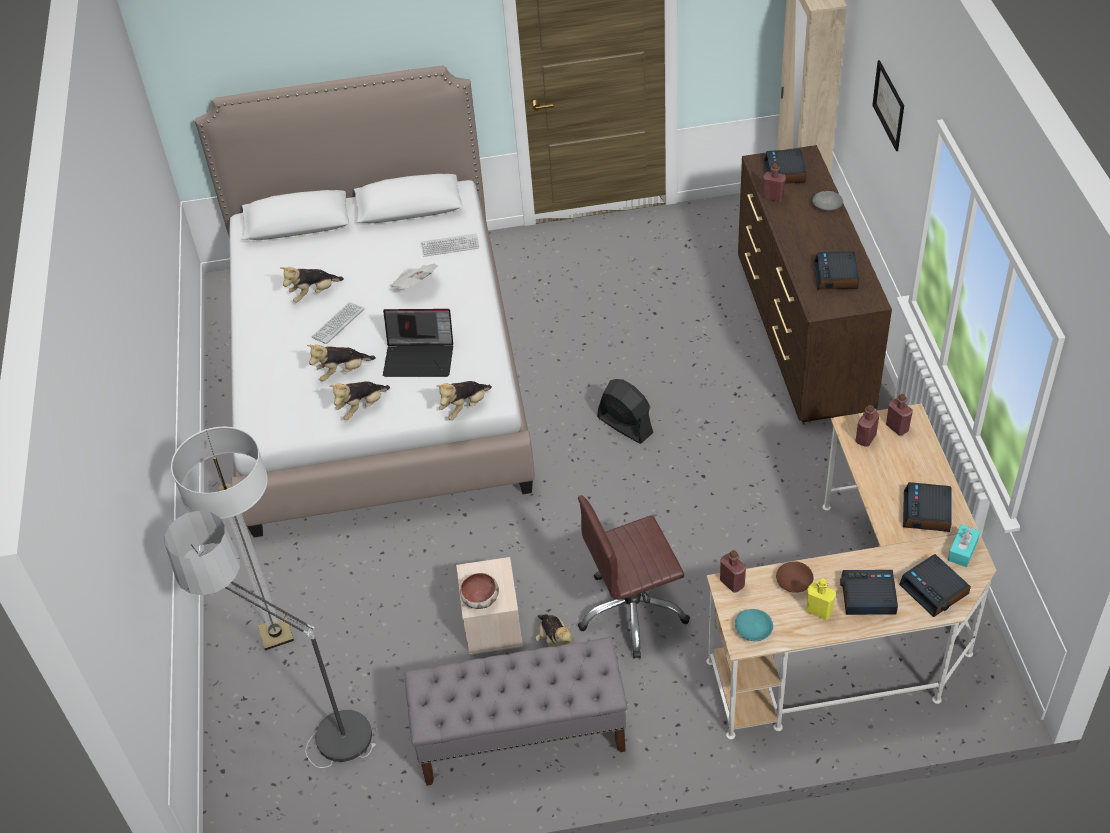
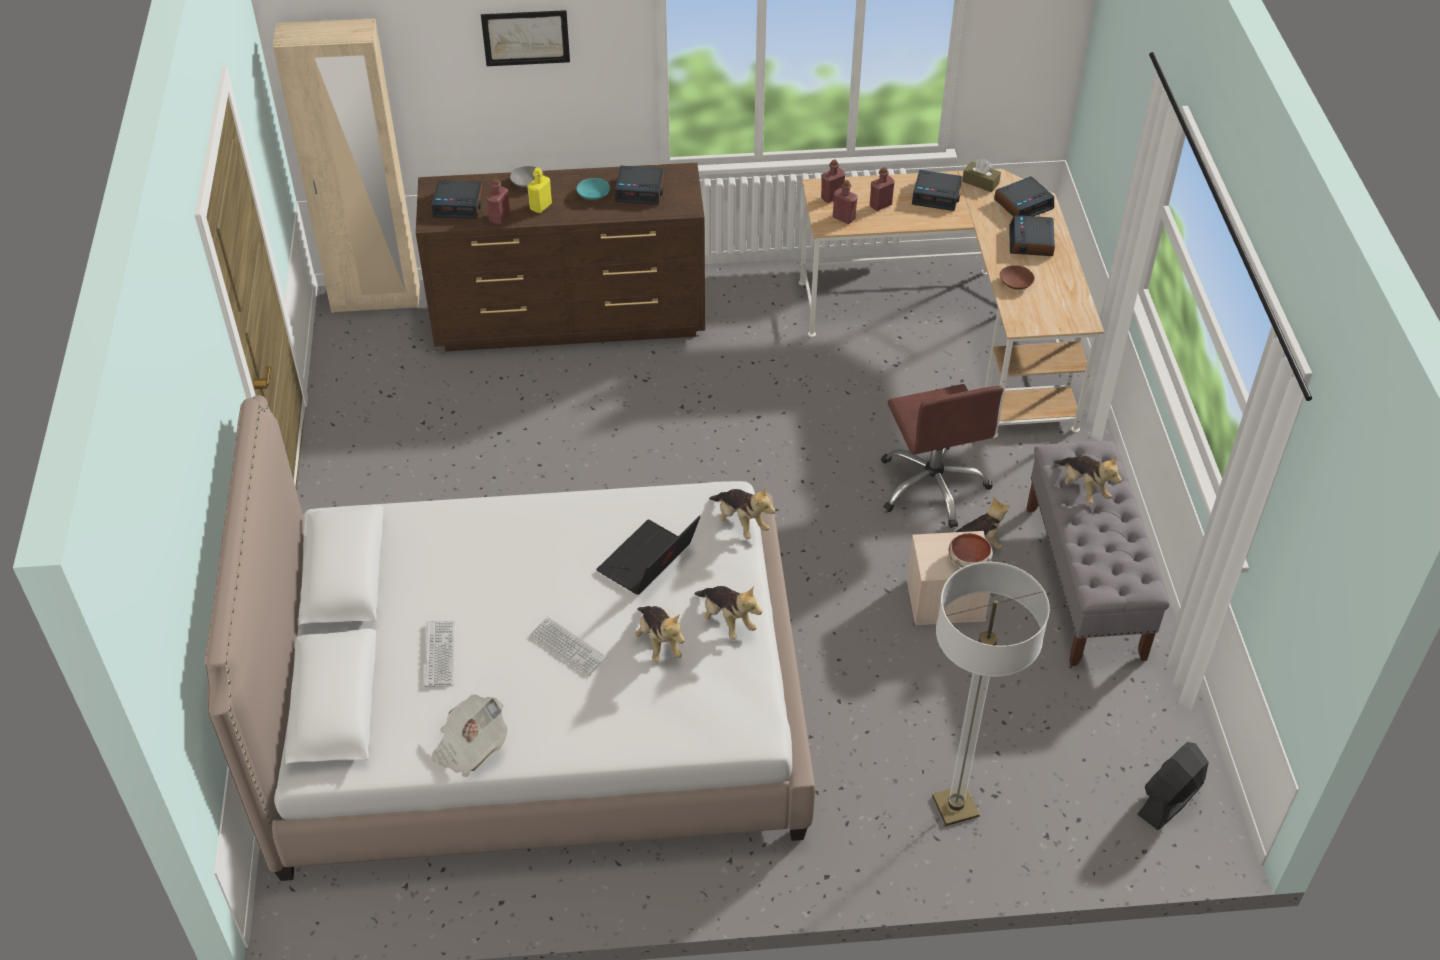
camera: 90 degrees left, 0 degrees up
(303, 726) = (1081, 773): floor lamp -> none
(314, 293) = (498, 678): plush toy -> plush toy (1083, 488)
(415, 286) = (512, 568): newspaper -> newspaper (470, 747)
(420, 357) = (648, 563): laptop -> laptop turned 150 degrees counterclockwise
(450, 246) = (443, 531): keyboard -> keyboard (440, 654)
(625, 425) = (674, 472): black fan -> black fan (1169, 799)
(732, 583) = (1017, 321): red bottle -> red bottle (880, 205)
(754, 630) = (1070, 313): turquoise bowl -> turquoise bowl (593, 194)
(819, 611) = (1048, 272): yellow bottle -> yellow bottle (540, 206)
(962, 550) = (980, 182): turquoise tissue box -> brown tissue box

